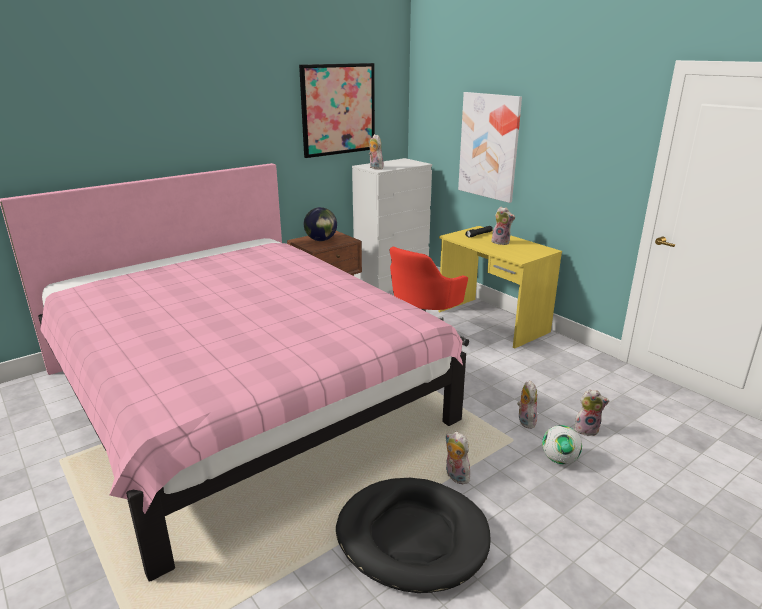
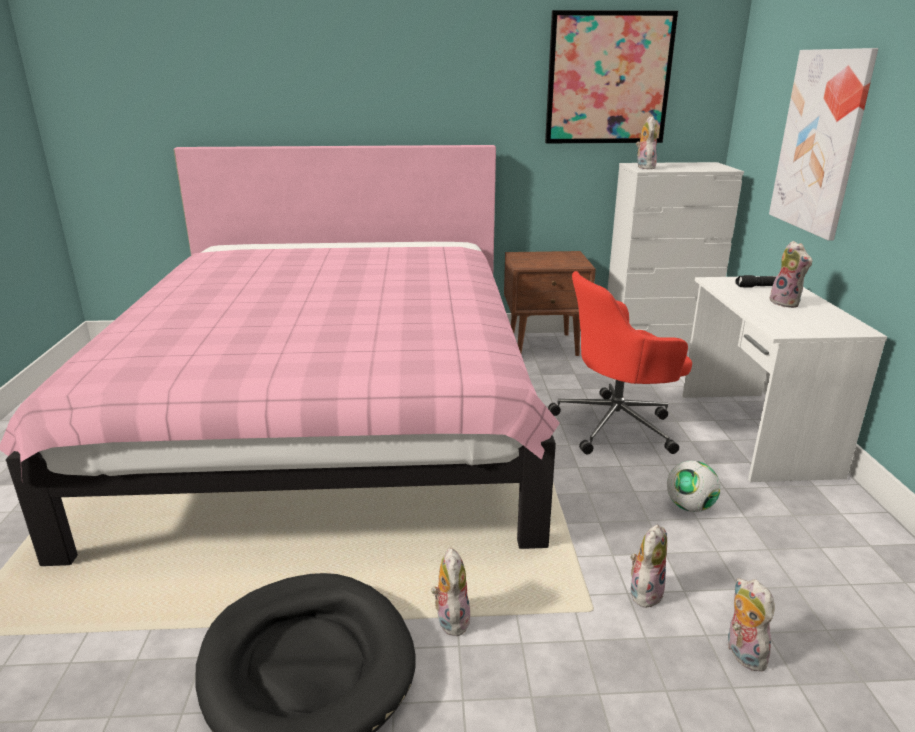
camera: 35 degrees right, 0 degrees up
(321, 240) = (544, 259): globe -> none
(491, 322) = (753, 433): yellow desk -> white desk
(559, 459) = (635, 675): football -> football (689, 507)
(587, 429) = (742, 653): plush toy -> plush toy turned 150 degrees counterclockwise

